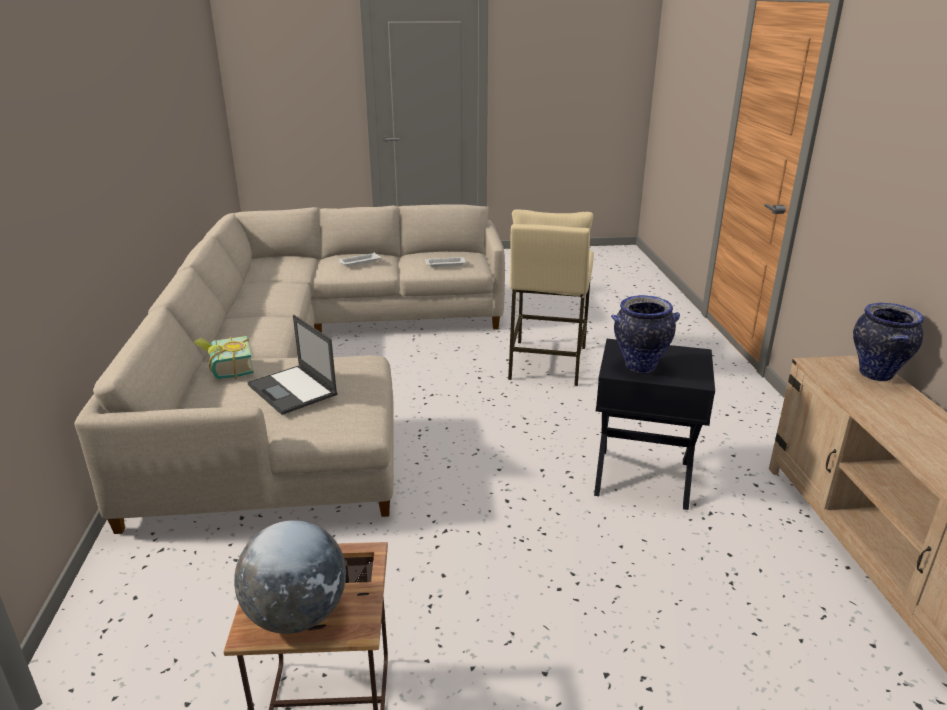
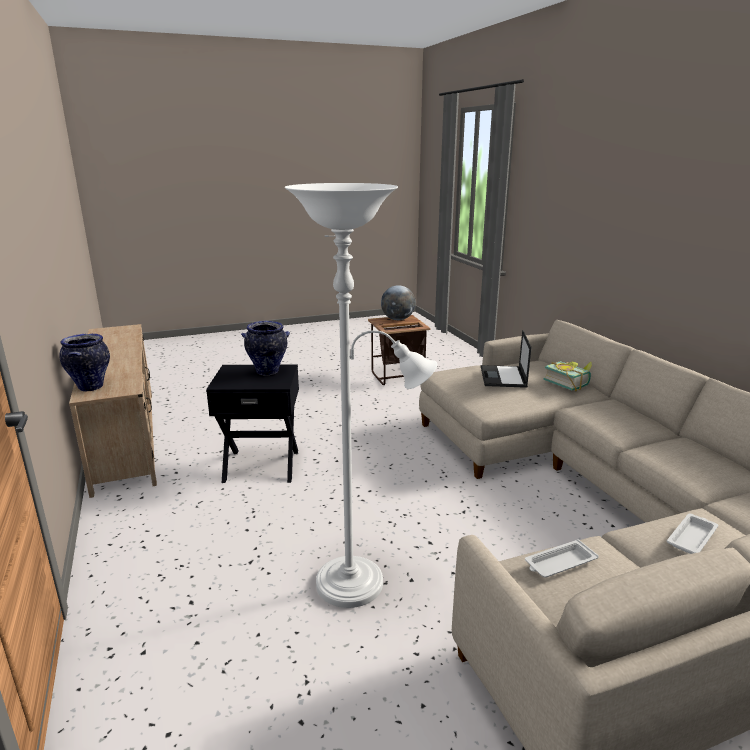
camera: 165 degrees right, 5 degrees down
(293, 390) = (503, 377): laptop -> laptop turned 120 degrees counterclockwise
(546, 363) = (359, 582): beige stool -> white floor lamp

